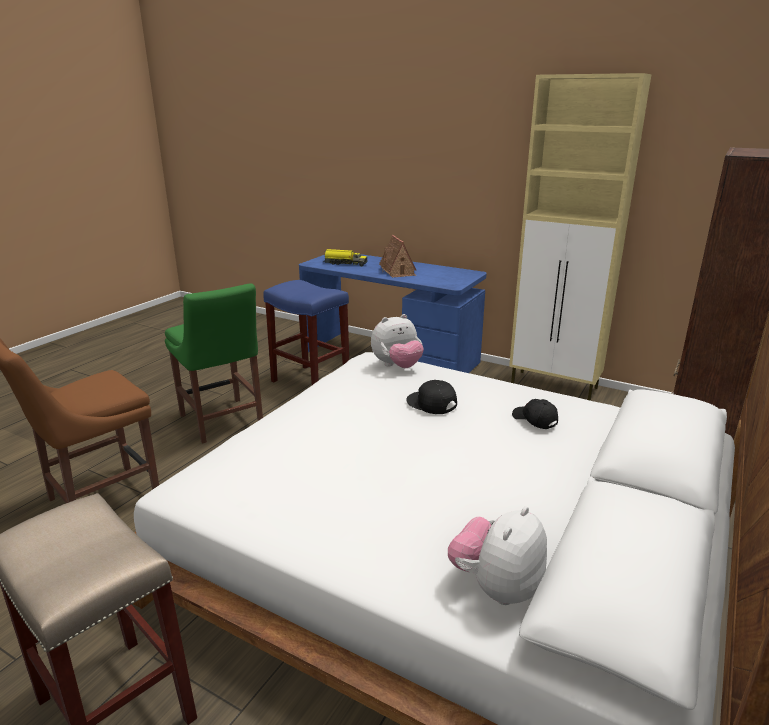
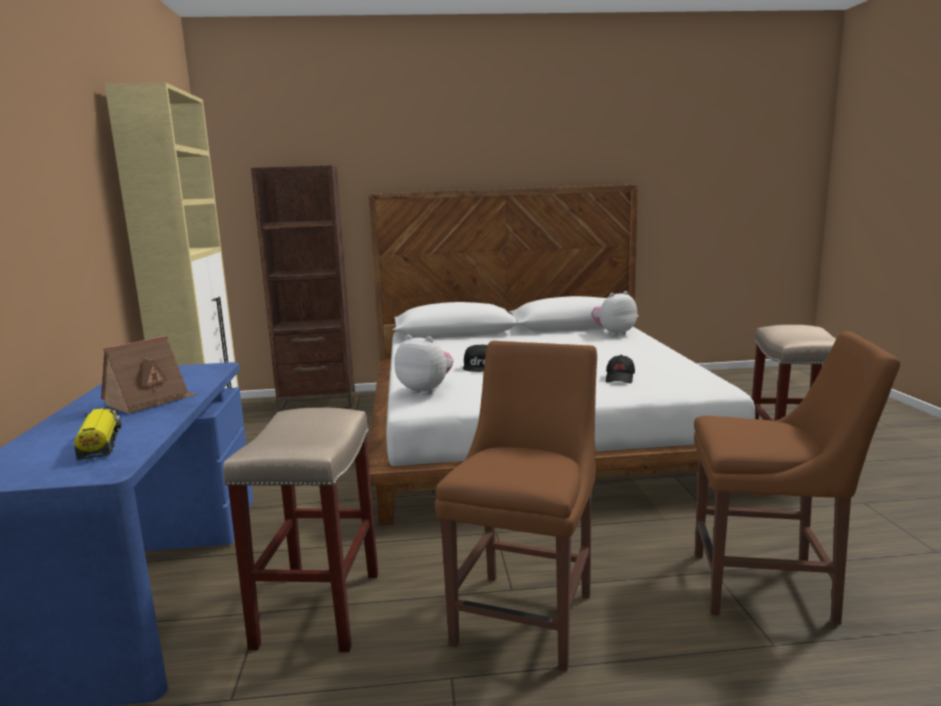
camera: 125 degrees left, 10 degrees down
(222, 422) = (527, 614): green chair -> brown chair
(309, 382) = (319, 610): blue stool -> beige stool
(496, 587) = (613, 333): plush toy -> plush toy turned 150 degrees clockwise
(534, 420) = (455, 349): black cap -> black cap (620, 378)

